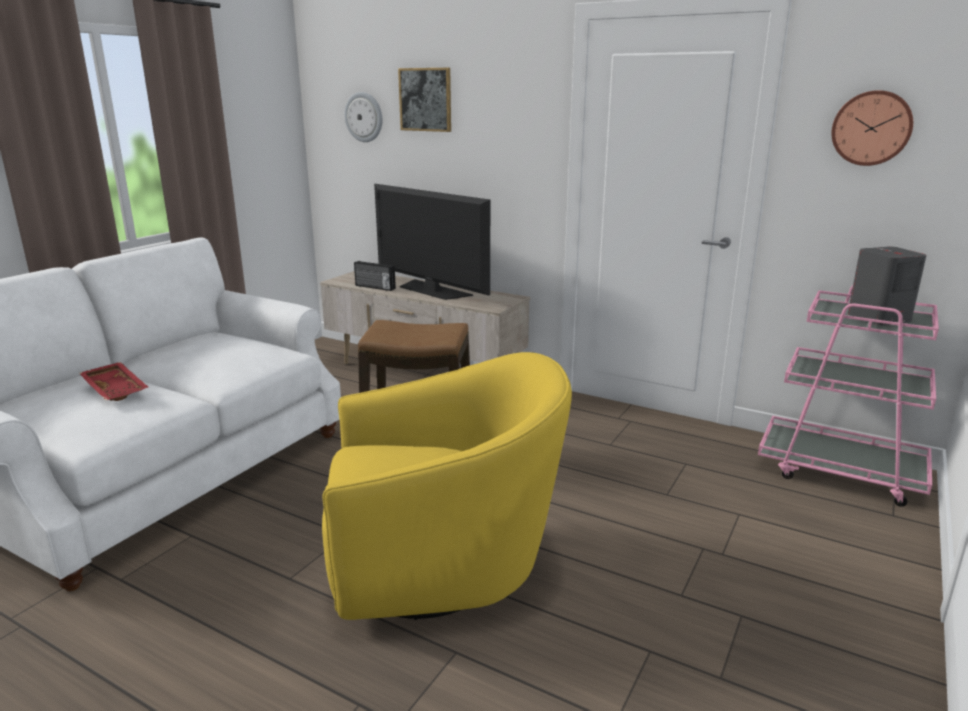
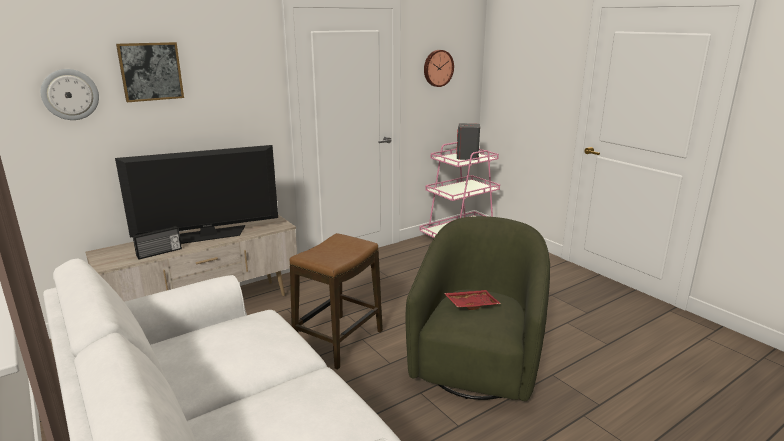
camera: 65 degrees left, 0 degrees up
(117, 389) = (285, 402): red tray -> red tray (471, 304)
(442, 567) = (477, 362): yellow armchair -> green armchair

